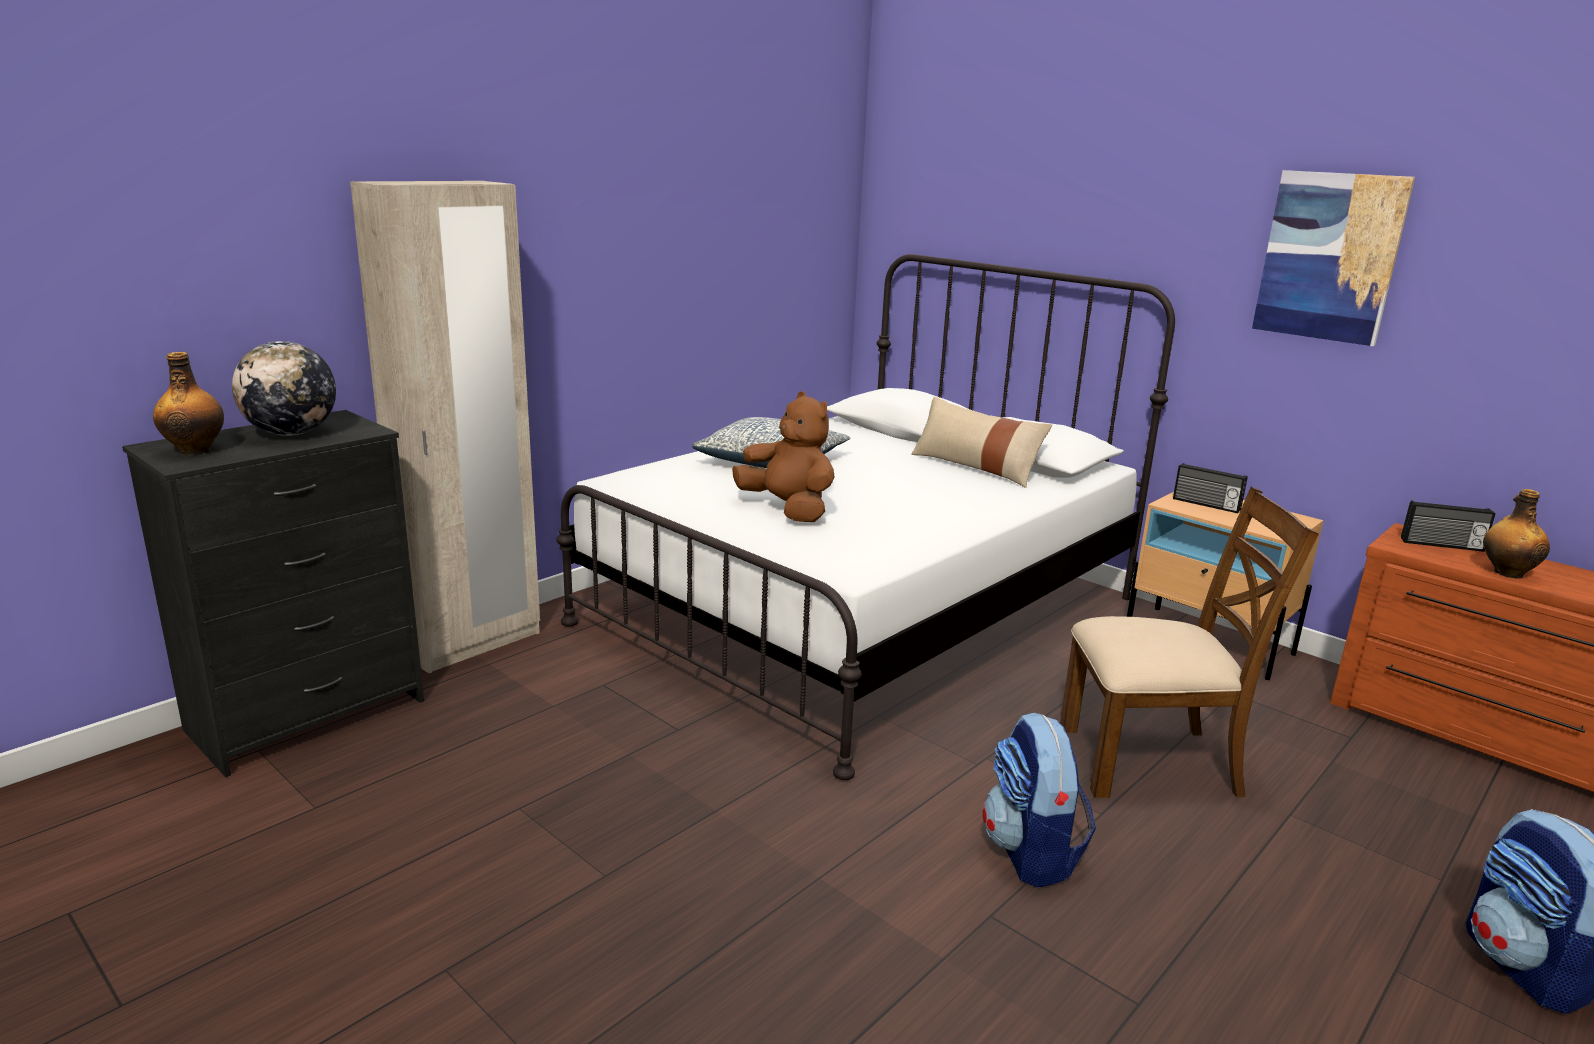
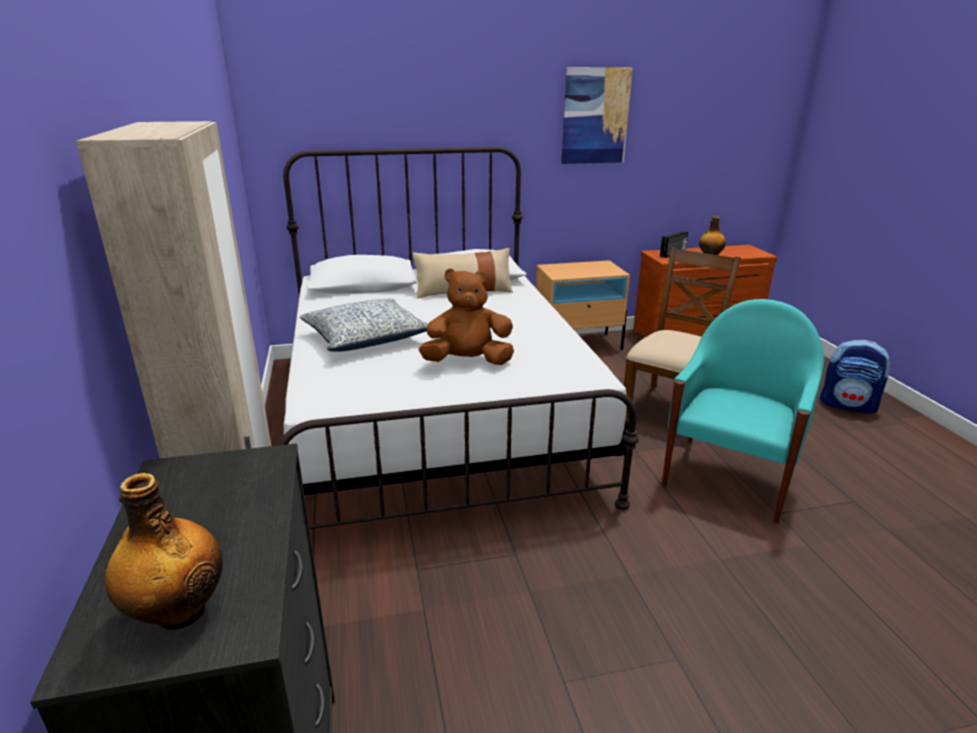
camera: 55 degrees left, 5 degrees up
(291, 433) = (204, 514): globe -> none
(1031, 853) = (729, 477): backpack -> turquoise armchair
(1206, 504) = (567, 270): radio -> none

